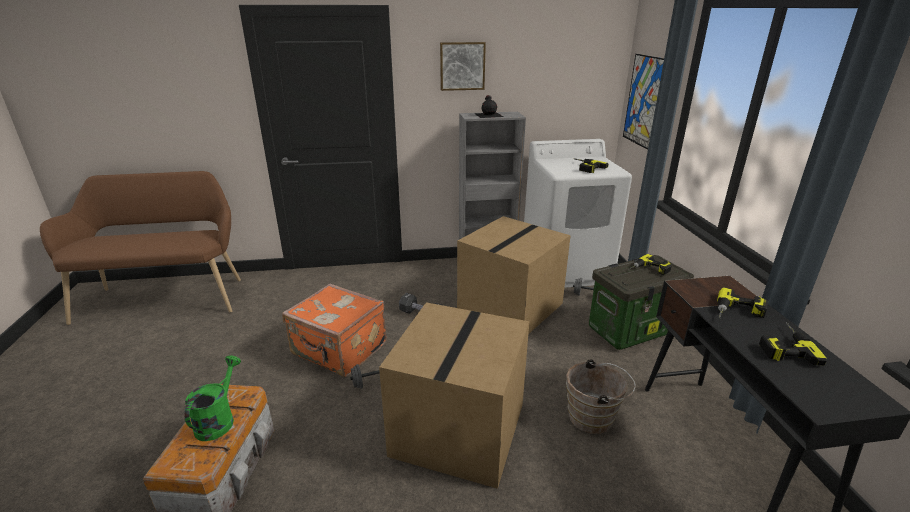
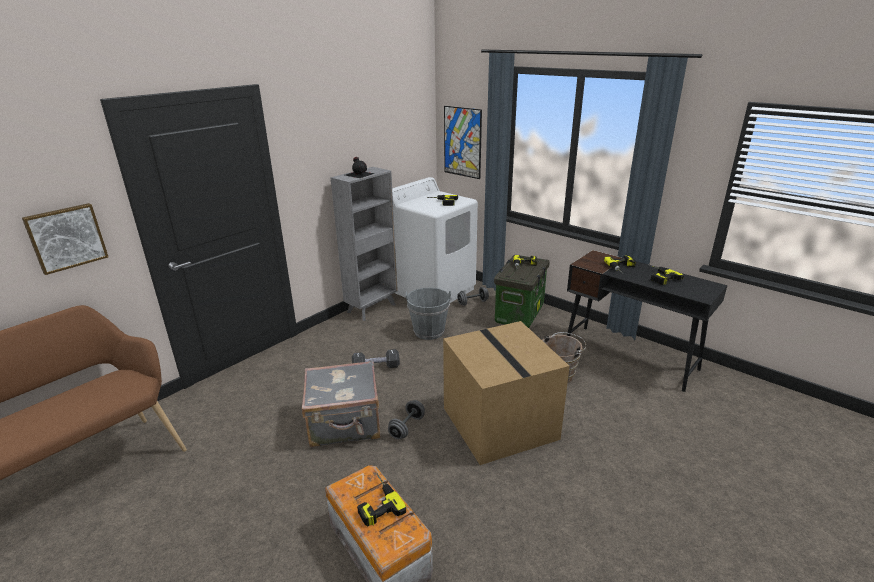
camera: 40 degrees left, 0 degrees up
(218, 420) = (376, 502): green watering can -> power drill
(339, 350) = (345, 424): orange suitcase -> grey suitcase
(462, 66) = (325, 133): picture -> picture (66, 237)
(510, 305) = (429, 331): cardboard box -> grey bucket

